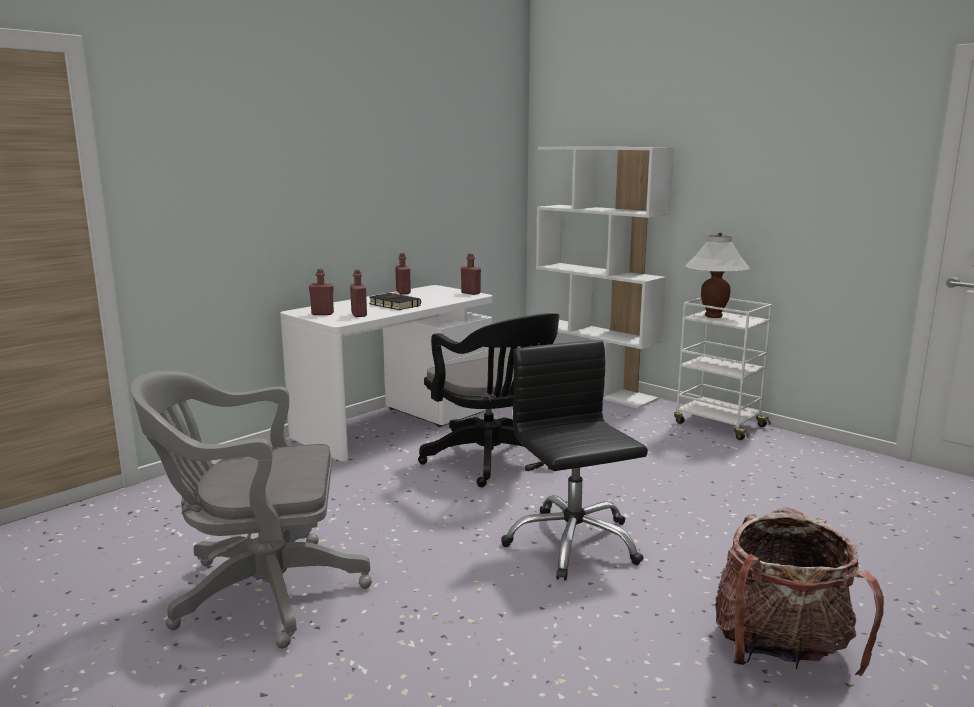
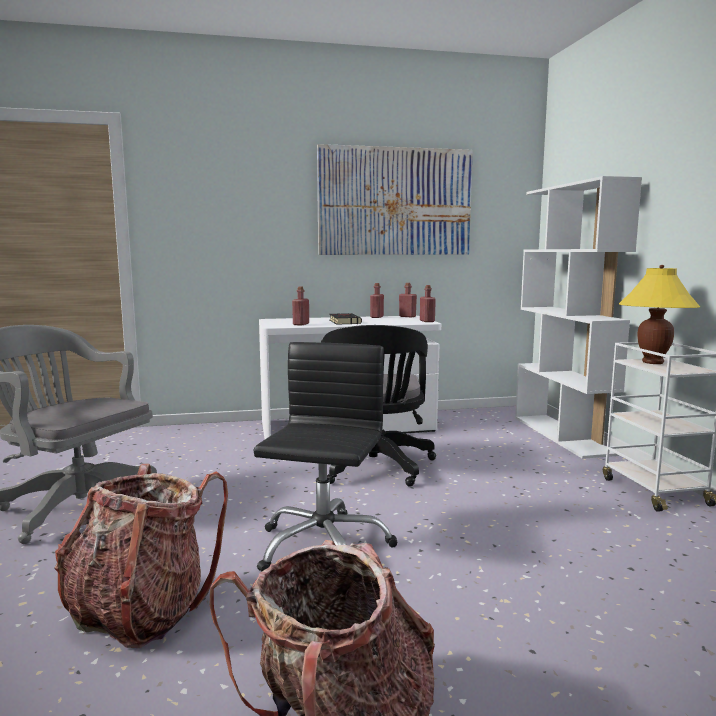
camera: 35 degrees right, 5 degrees down
(322, 314) = (280, 322): red bottle -> red bottle (407, 316)
(408, 156) = (395, 202): none -> picture
(526, 648) = (141, 612): none -> backpack
(713, 316) = (652, 362): white table lamp -> yellow table lamp

